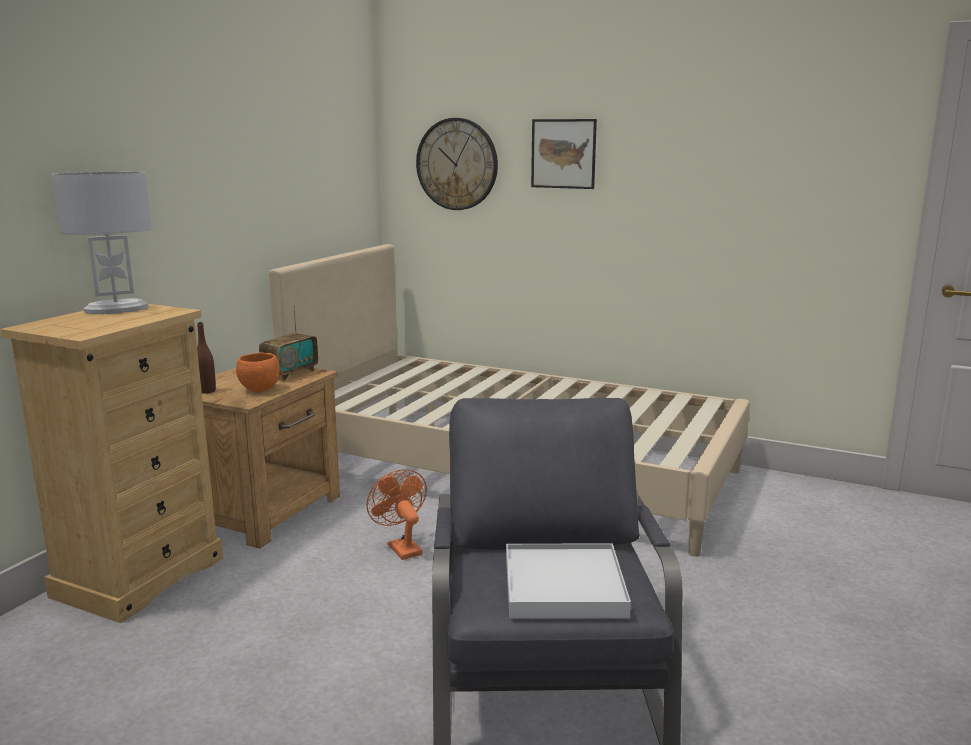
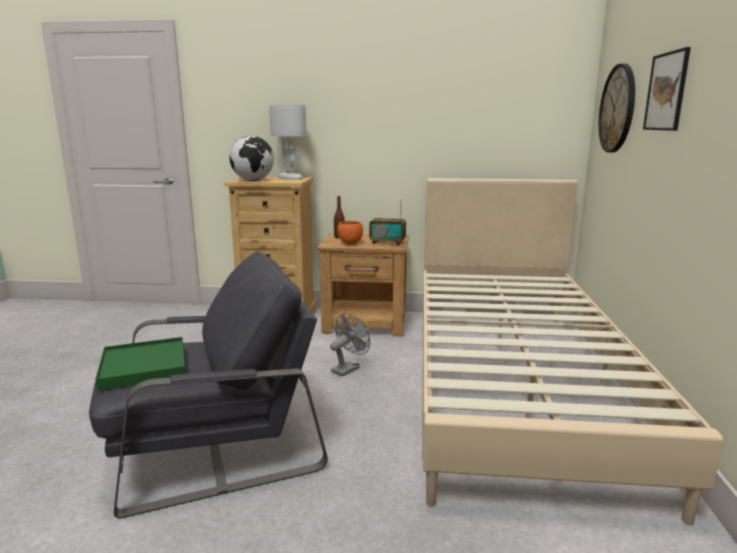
camera: 70 degrees right, 0 degrees up
(102, 326) = (253, 180): none -> globe
(401, 547) = (348, 368): orange fan -> grey fan
(564, 586) = (144, 367): white tray -> green tray

